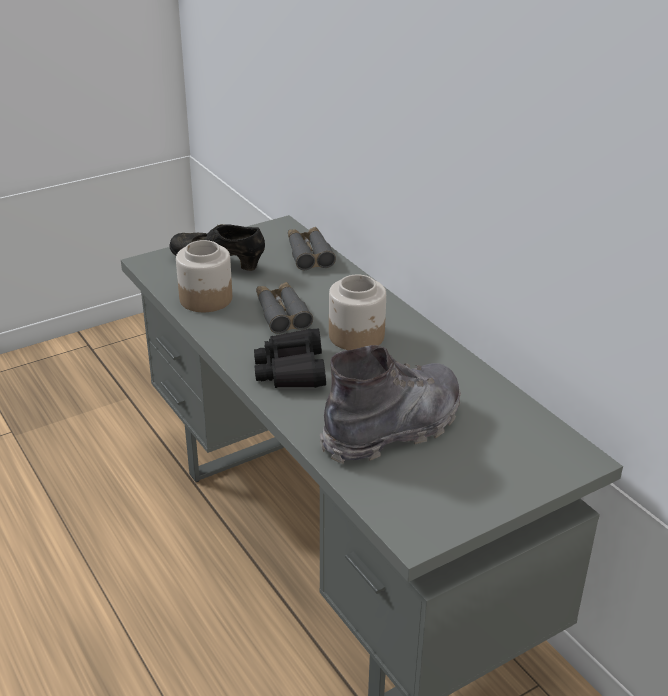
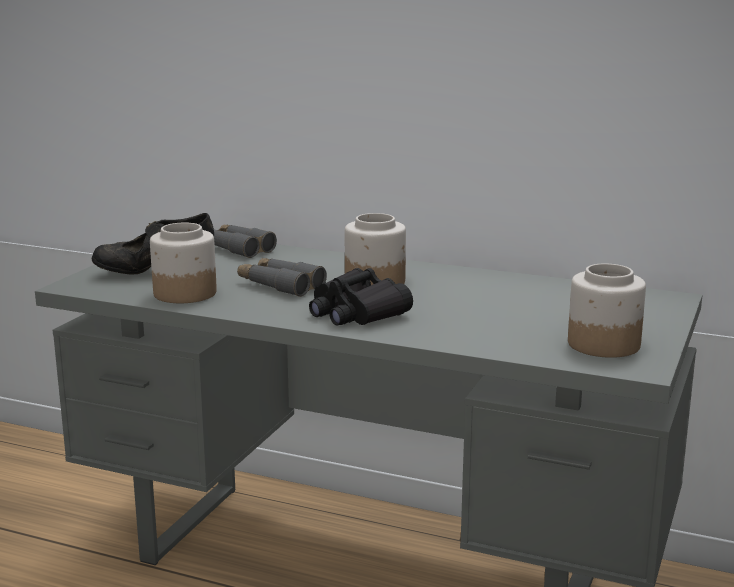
camera: 35 degrees left, 15 degrees down
(393, 429) = (509, 321): grey boot -> none
(427, 493) = (603, 345): none -> jar

